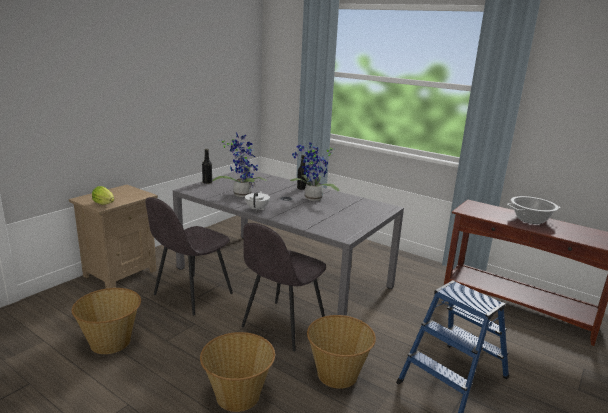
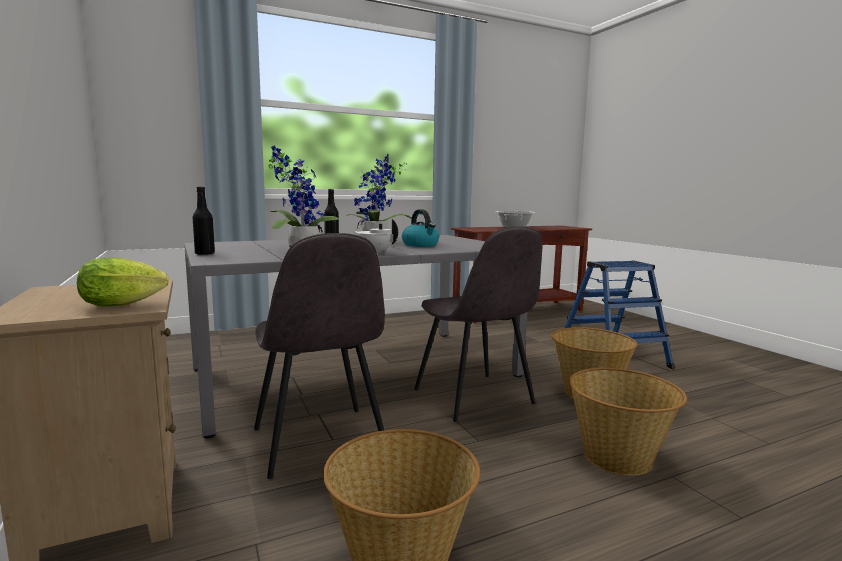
camera: 60 degrees left, 10 degrees down
(313, 212) = (421, 245): none -> kettle

